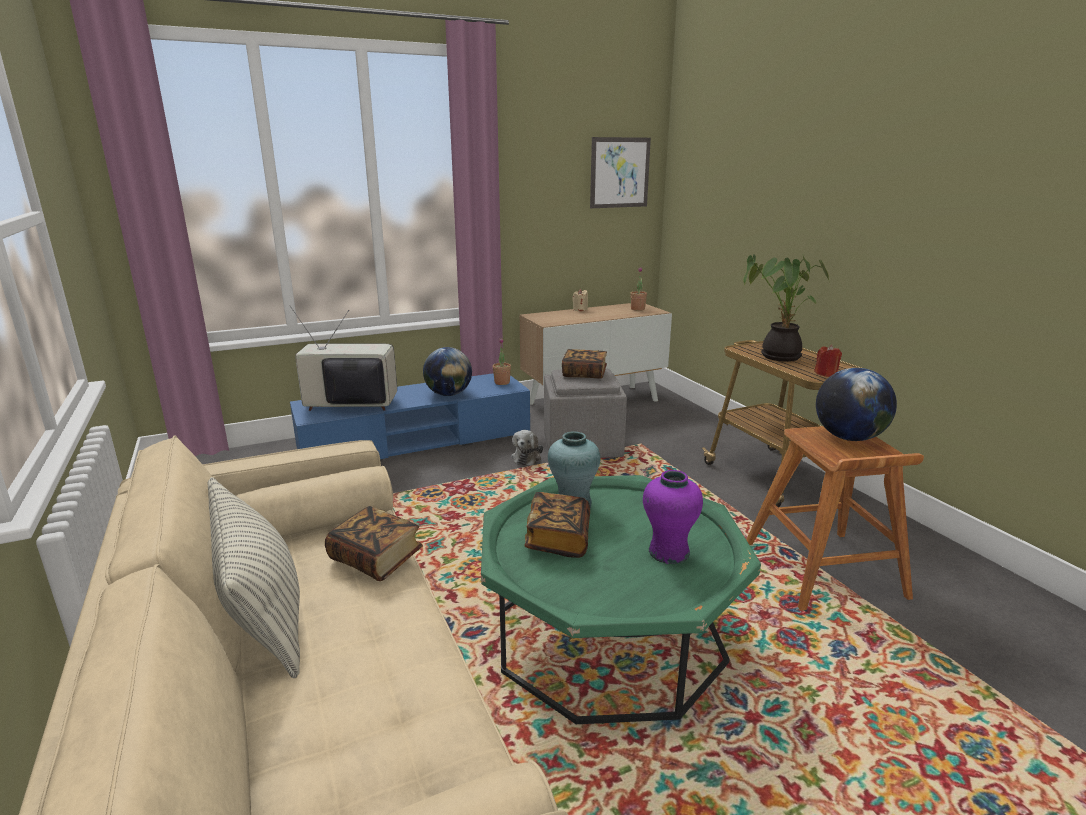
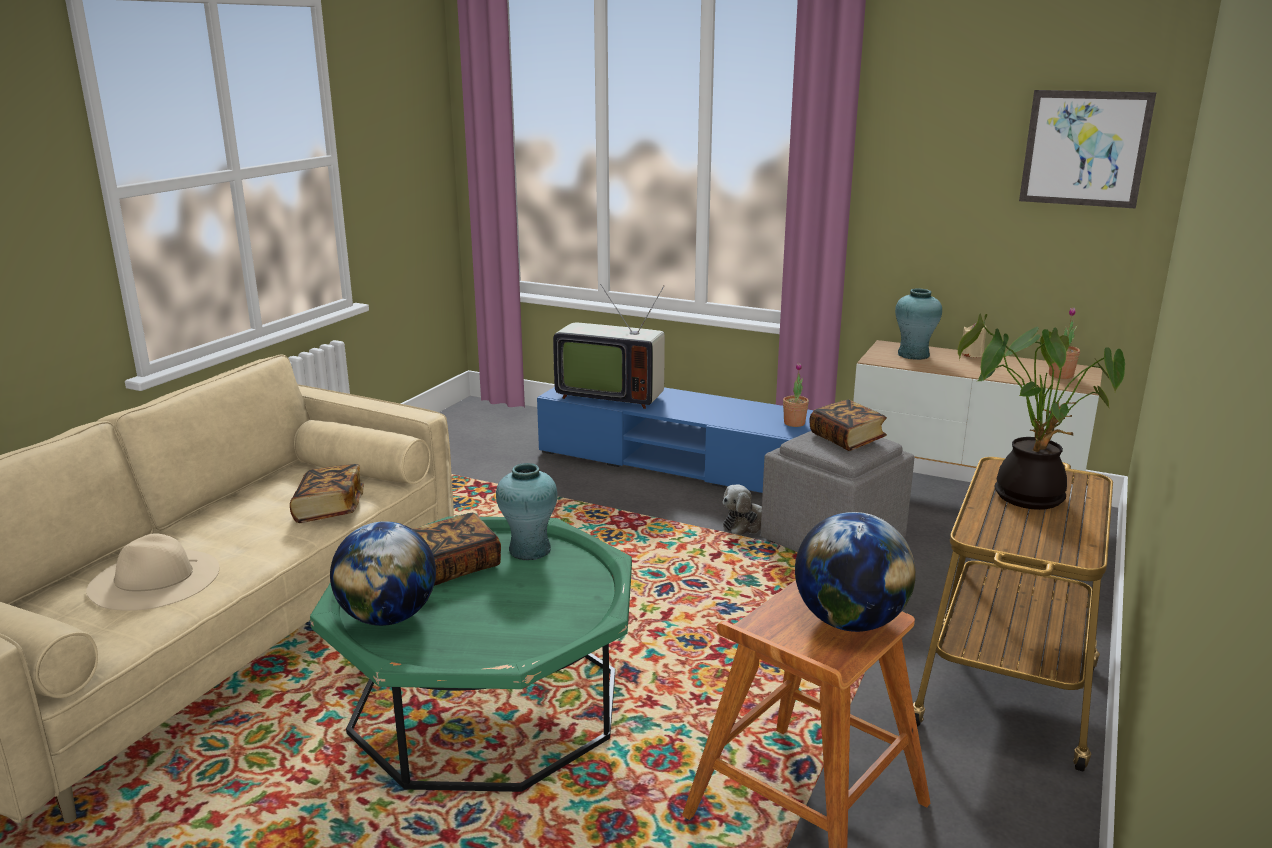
camera: 50 degrees right, 0 degrees up
(261, 614) = (226, 507): pillow -> none
(351, 406) = (610, 395): television -> television turned 150 degrees clockwise
(363, 705) = (154, 579): none -> beige hat
(448, 394) = (713, 415): globe -> globe (388, 617)
(557, 316) = (913, 355): none -> turquoise vase
(668, 552) = (496, 624): purple vase -> none
(826, 374) = (1015, 540): red candle -> none

